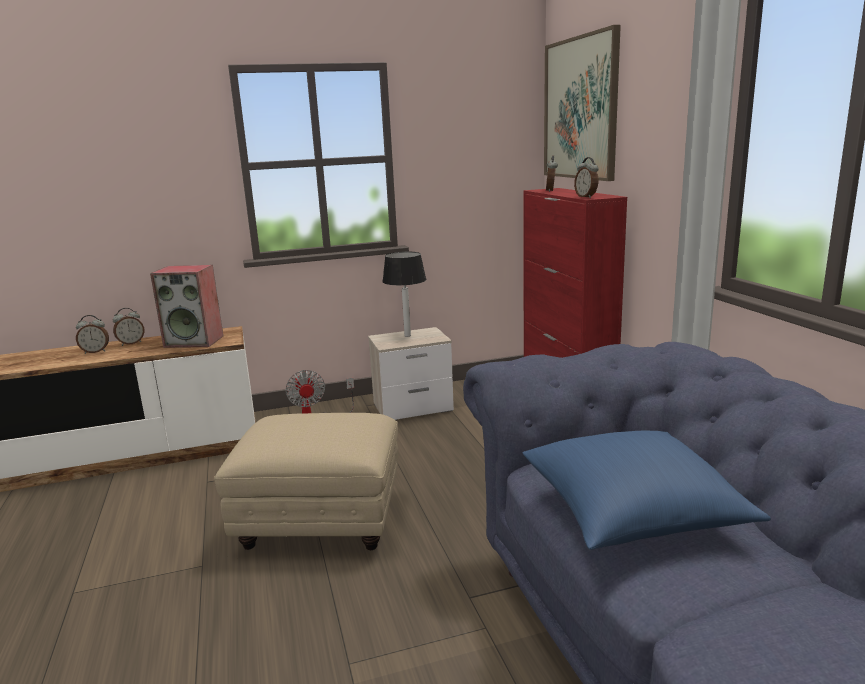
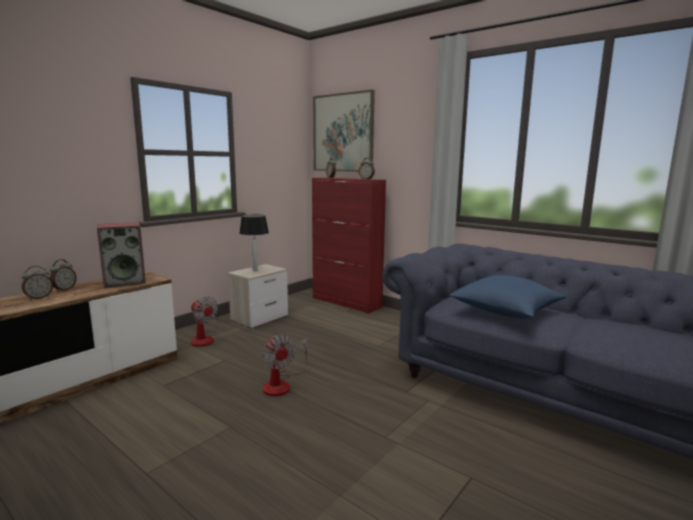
camera: 35 degrees left, 5 degrees down
(323, 522) = (282, 384): beige ottoman -> fan

